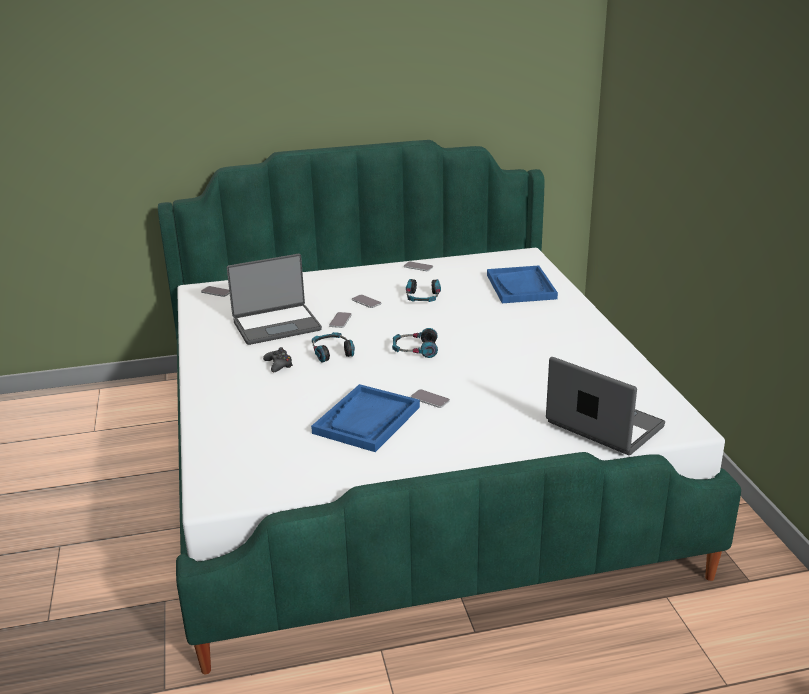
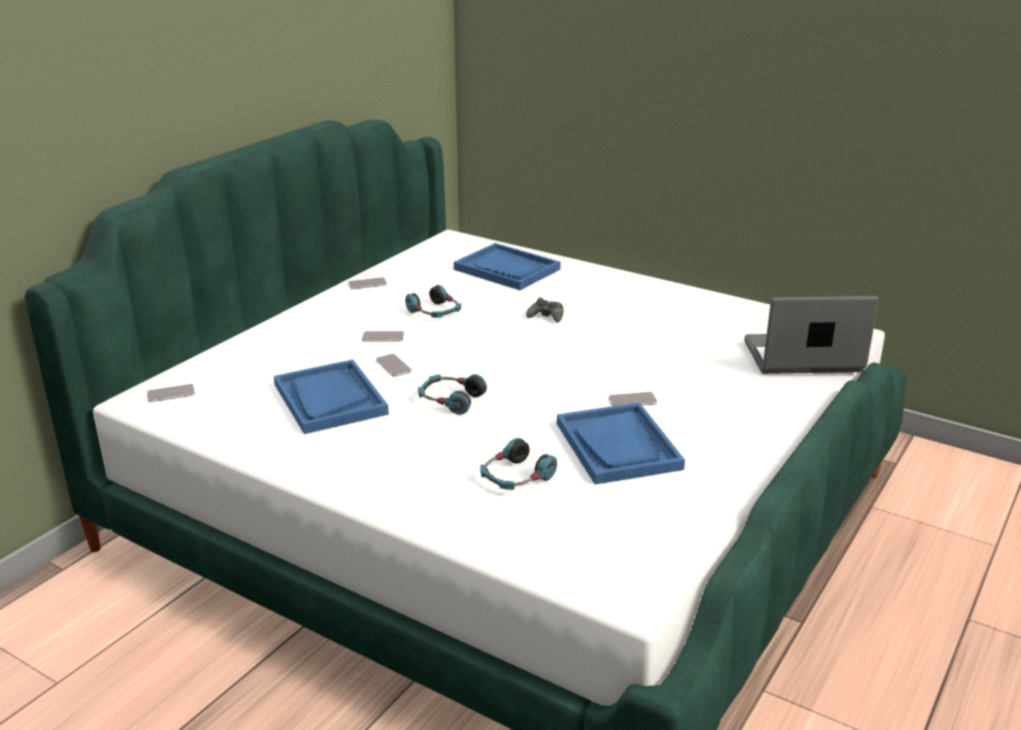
camera: 45 degrees left, 0 degrees up
(276, 325) = (329, 399): laptop -> blue tray
(278, 365) = (419, 437): black game controller -> black game controller (546, 316)
(415, 350) = (528, 363): headphones -> headphones (516, 477)

